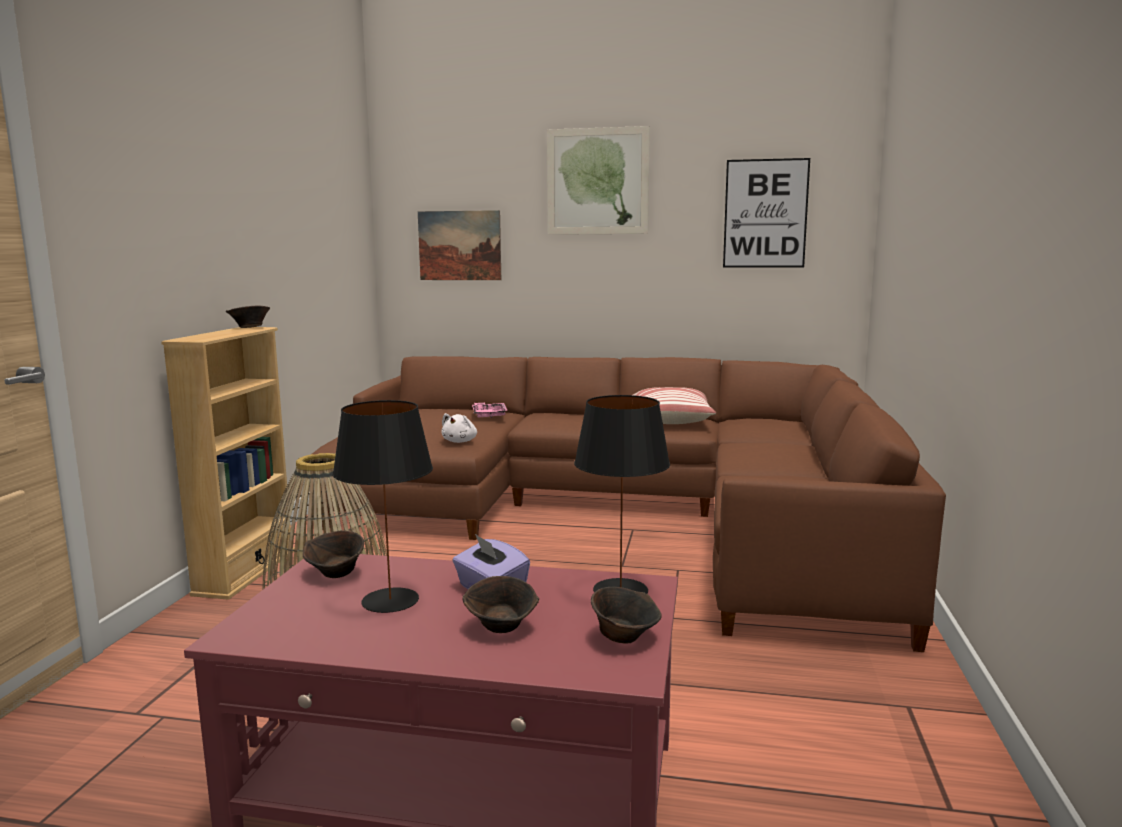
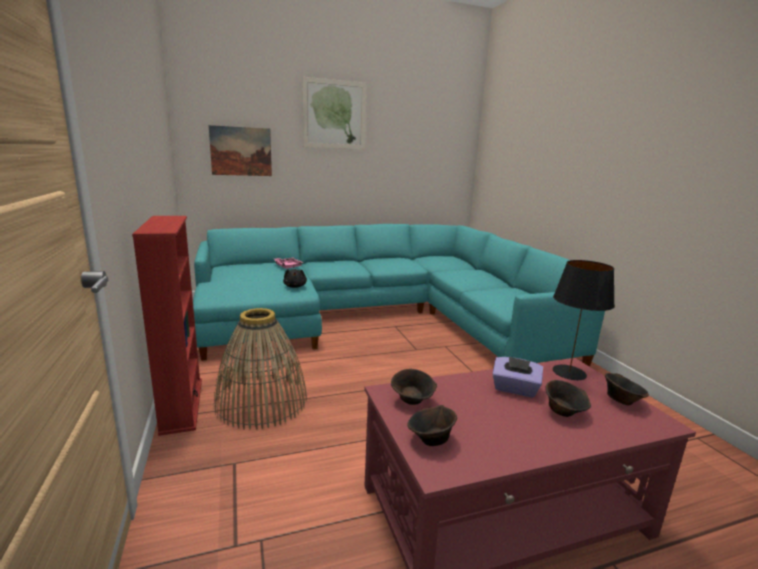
camera: 30 degrees left, 5 degrees up
(245, 572) = (181, 405): beige bookcase -> red bookcase
(249, 328) = (168, 217): brown bowl -> brown bowl (431, 440)
(390, 601) = (478, 411): black table lamp -> none
(460, 441) = (295, 286): white plush toy -> black plush toy
(624, 514) = (380, 317): brown sofa -> turquoise sofa
(669, 419) = (393, 260): pillow -> none
(765, 214) = (427, 141): picture -> none

